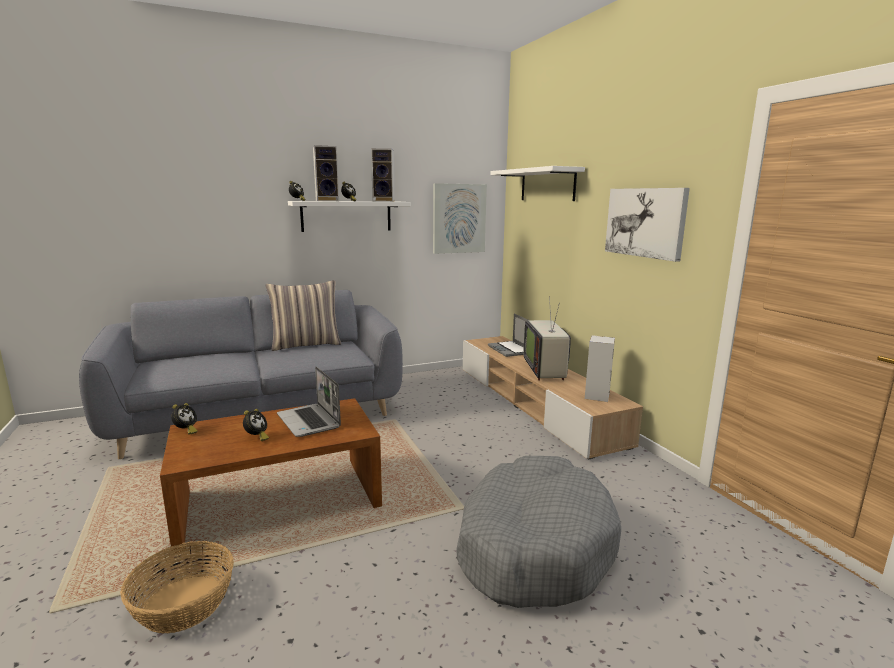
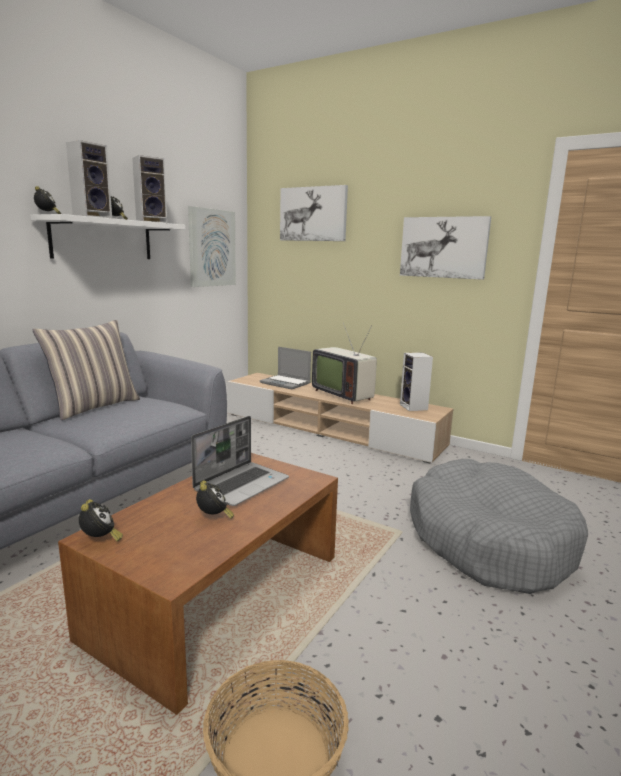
camera: 35 degrees left, 0 degrees up
(309, 421) = (242, 484): laptop -> laptop turned 75 degrees counterclockwise
(547, 185) = (313, 214): white shelf -> picture

